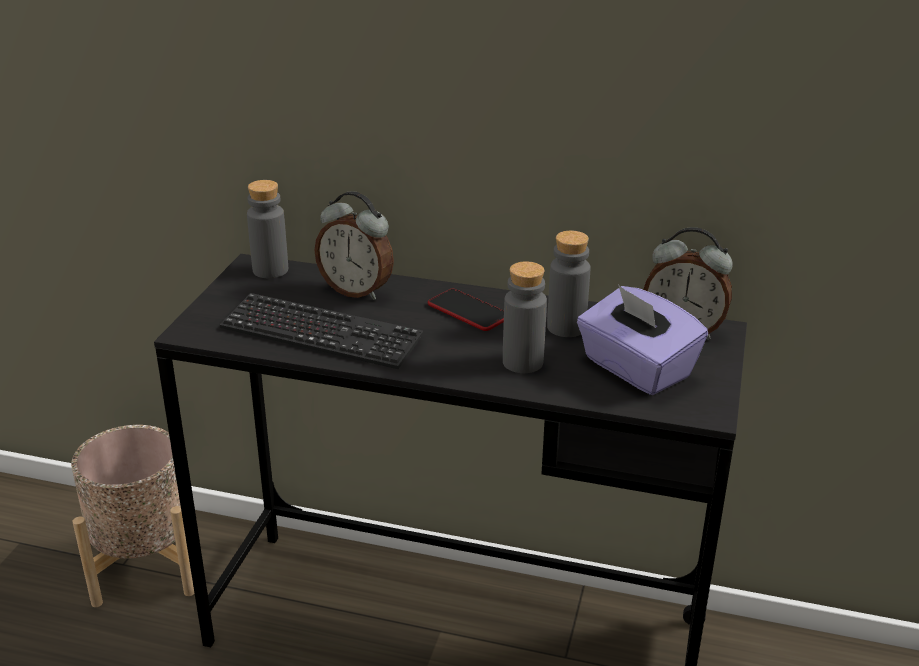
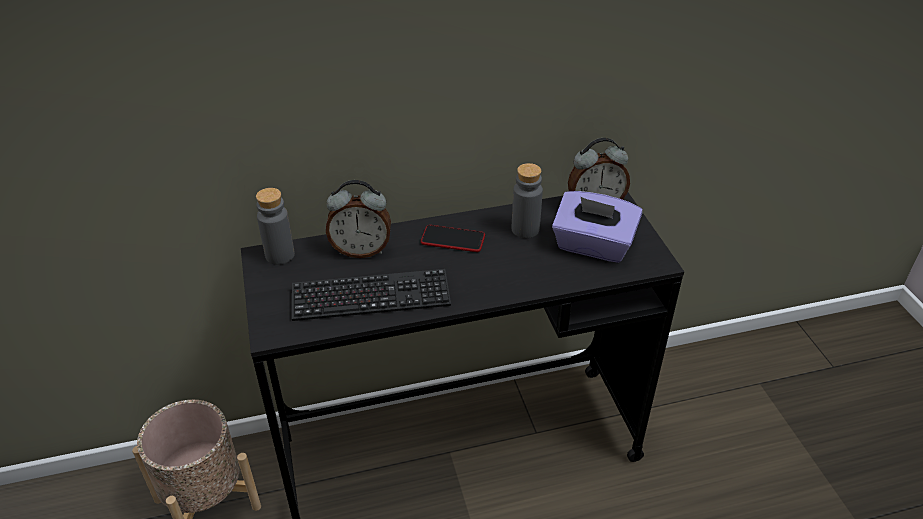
camera: 30 degrees left, 10 degrees up
(522, 362) = (523, 268): grey bottle -> none

